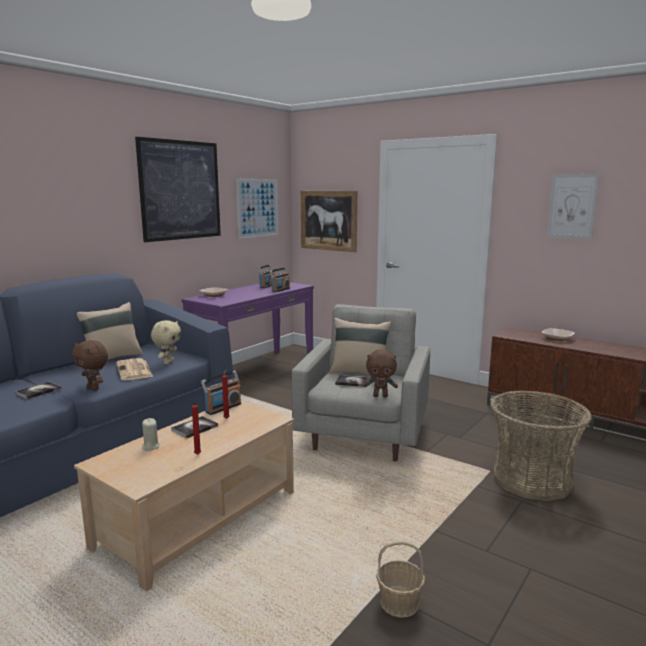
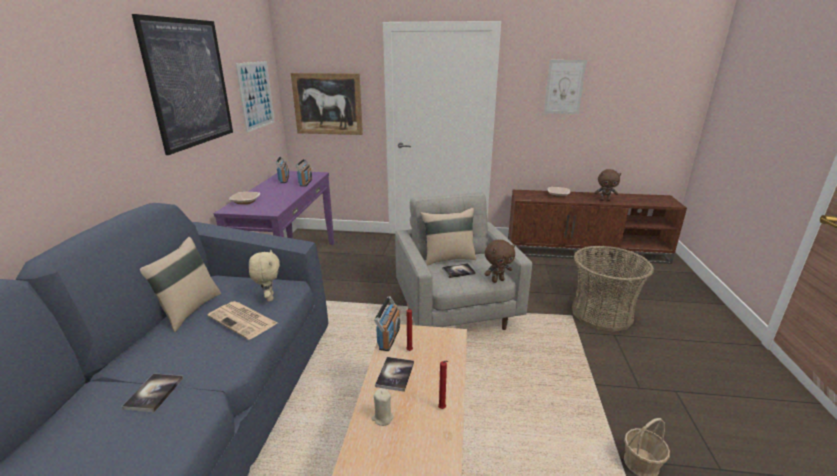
camera: 30 degrees left, 10 degrees up
(94, 388) = (227, 363): brown plush toy -> brown plush toy (605, 200)

